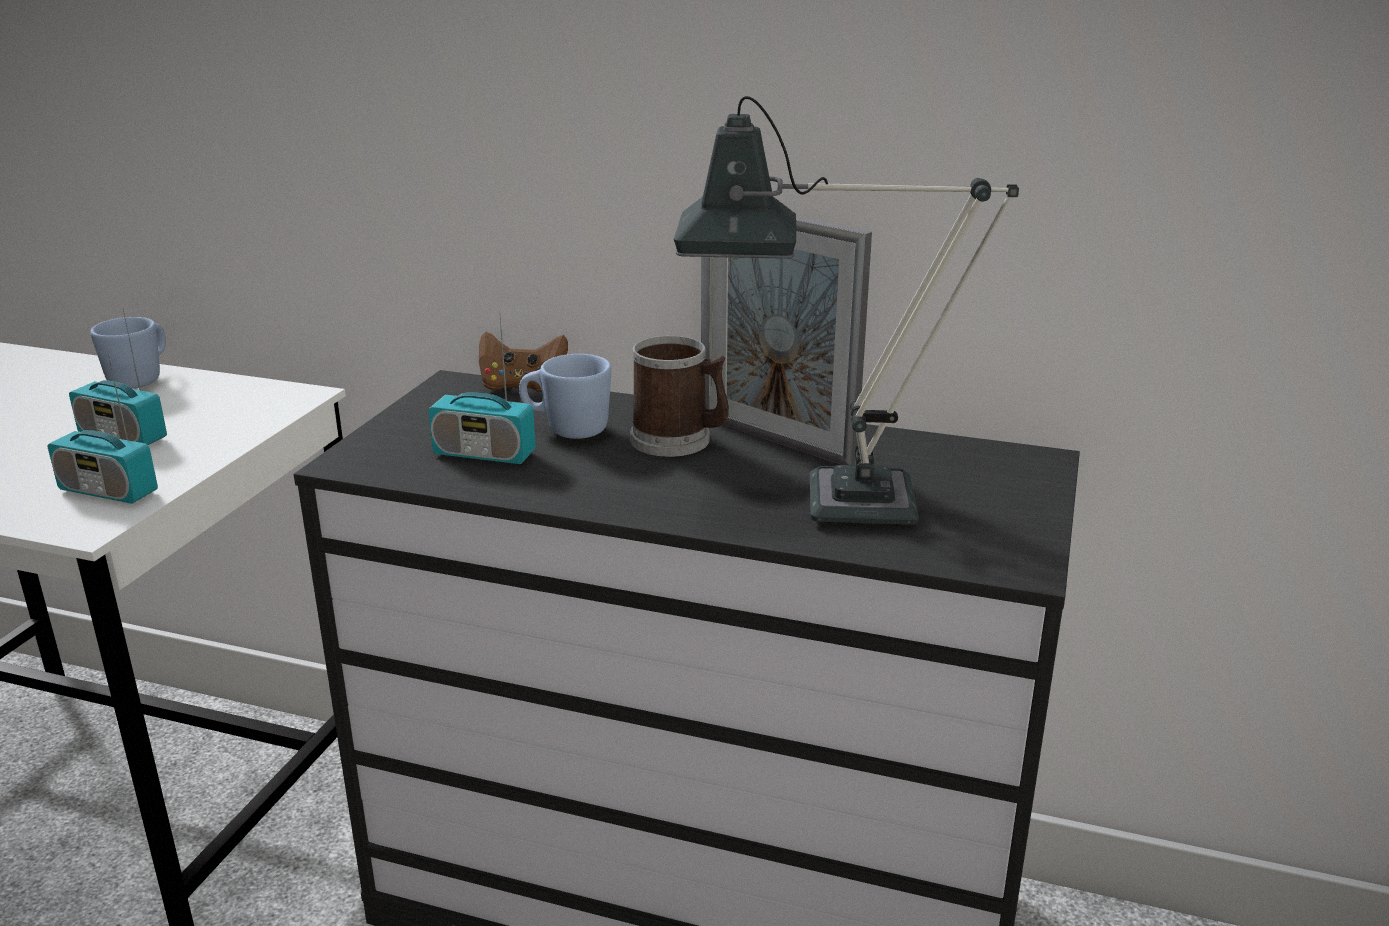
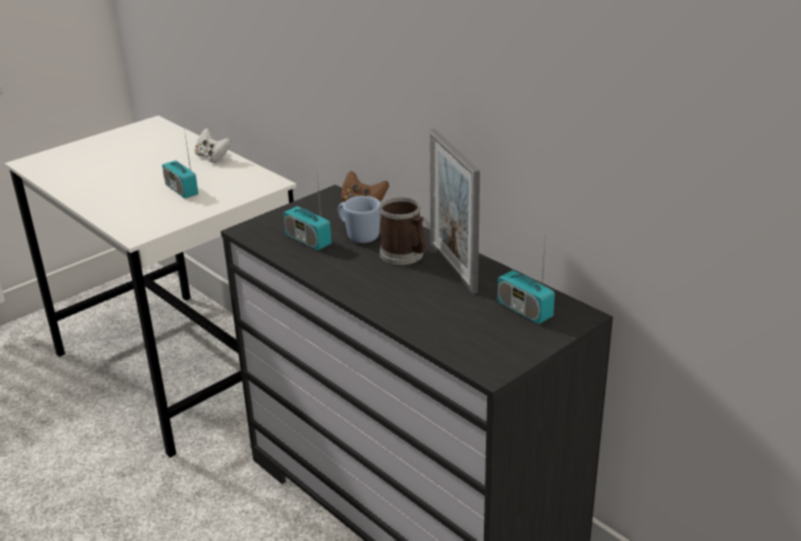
camera: 30 degrees right, 5 degrees up
(108, 491) = (155, 219): radio -> radio (524, 310)
(142, 379) = (213, 157): blue mug -> white game controller
(829, 503) = (438, 310): table lamp -> none

